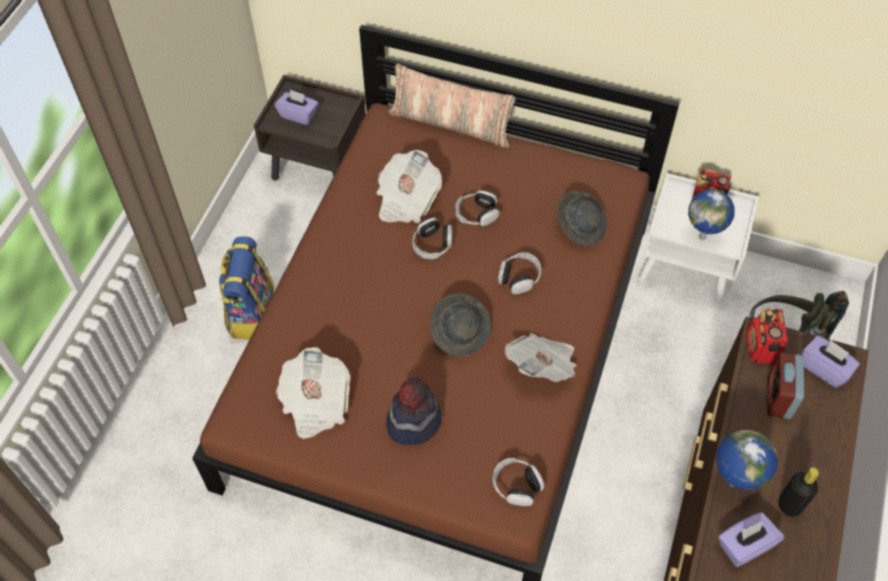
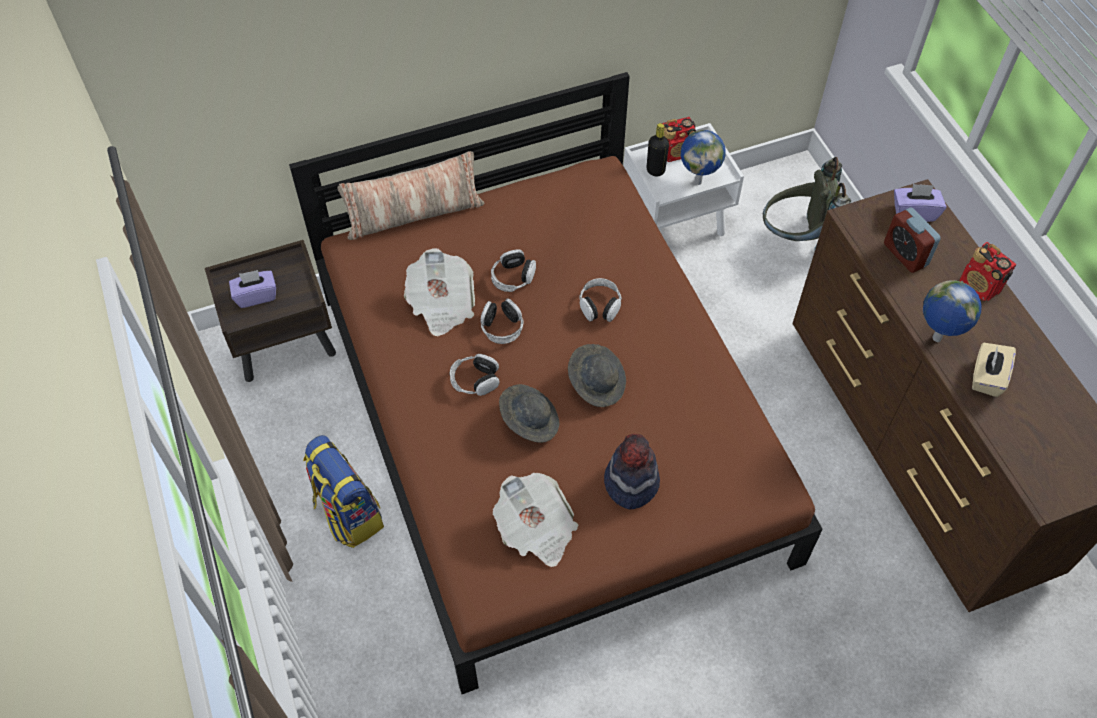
camera: 40 degrees left, 0 degrees up
(516, 485) = (758, 470): headphones -> headphones (475, 380)
(542, 366) = (686, 364): newspaper -> none
(581, 226) = (607, 231): grey hat -> grey hat (529, 421)
(744, 545) = (986, 377): purple tissue box -> beige tissue box
(760, 349) = (860, 227): radio -> radio (980, 287)
(789, 505) = (986, 327): black bottle -> black bottle (655, 170)

